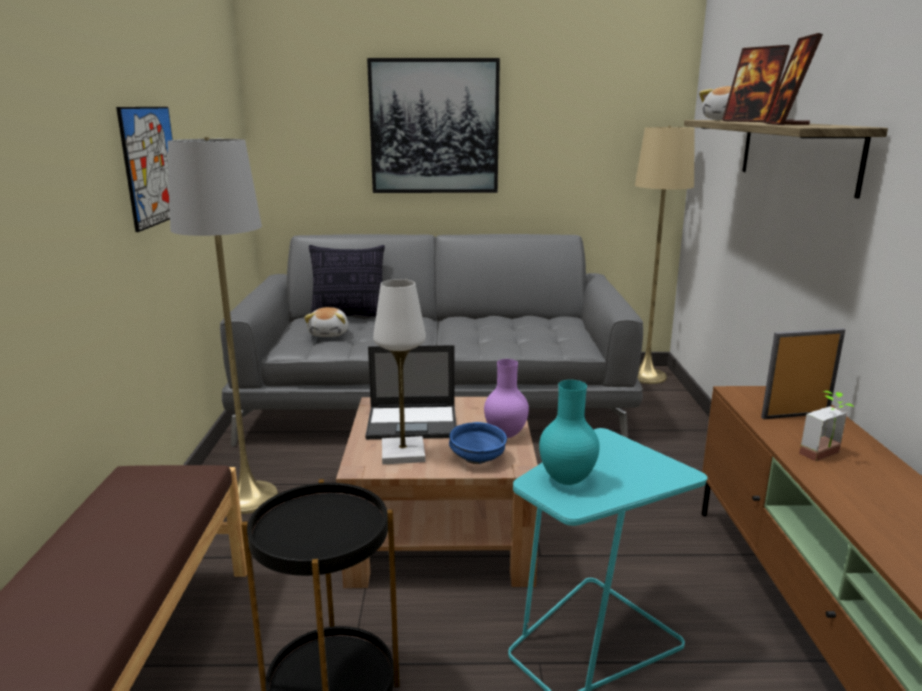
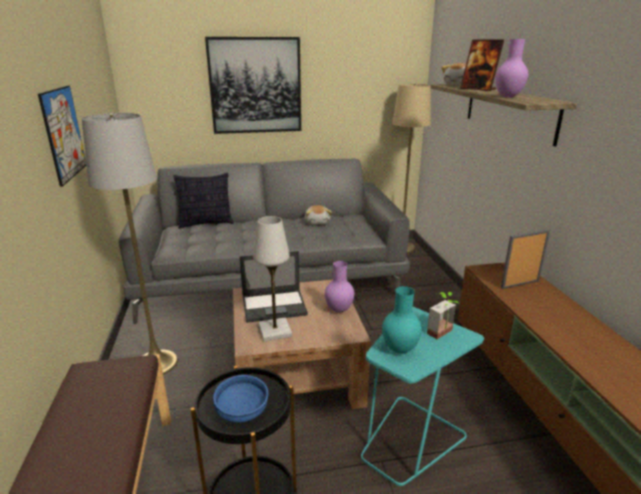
camera: 10 degrees left, 5 degrees up
(329, 334) = (196, 239): plush toy -> plush toy (317, 222)
(478, 459) = (326, 331): blue bowl -> blue bowl (242, 413)
(785, 124) = (509, 97): picture frame -> purple vase
(826, 456) = (546, 313): potted plant -> potted plant (444, 334)

